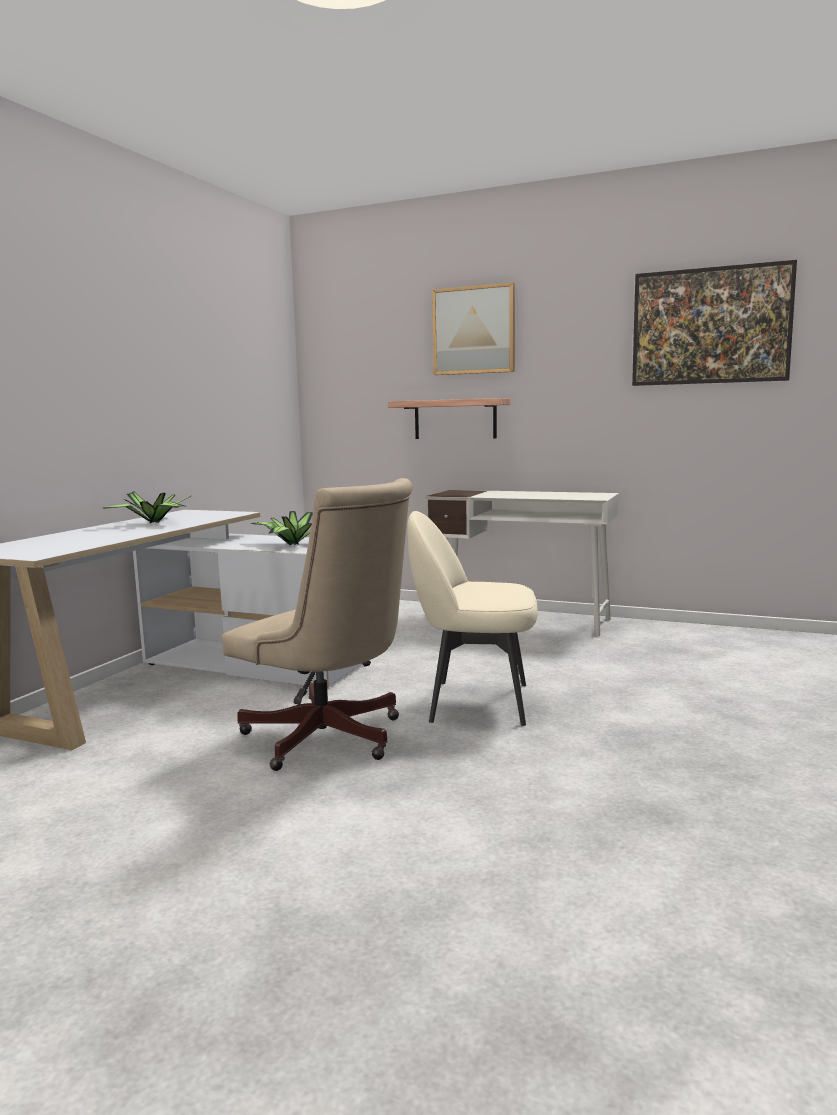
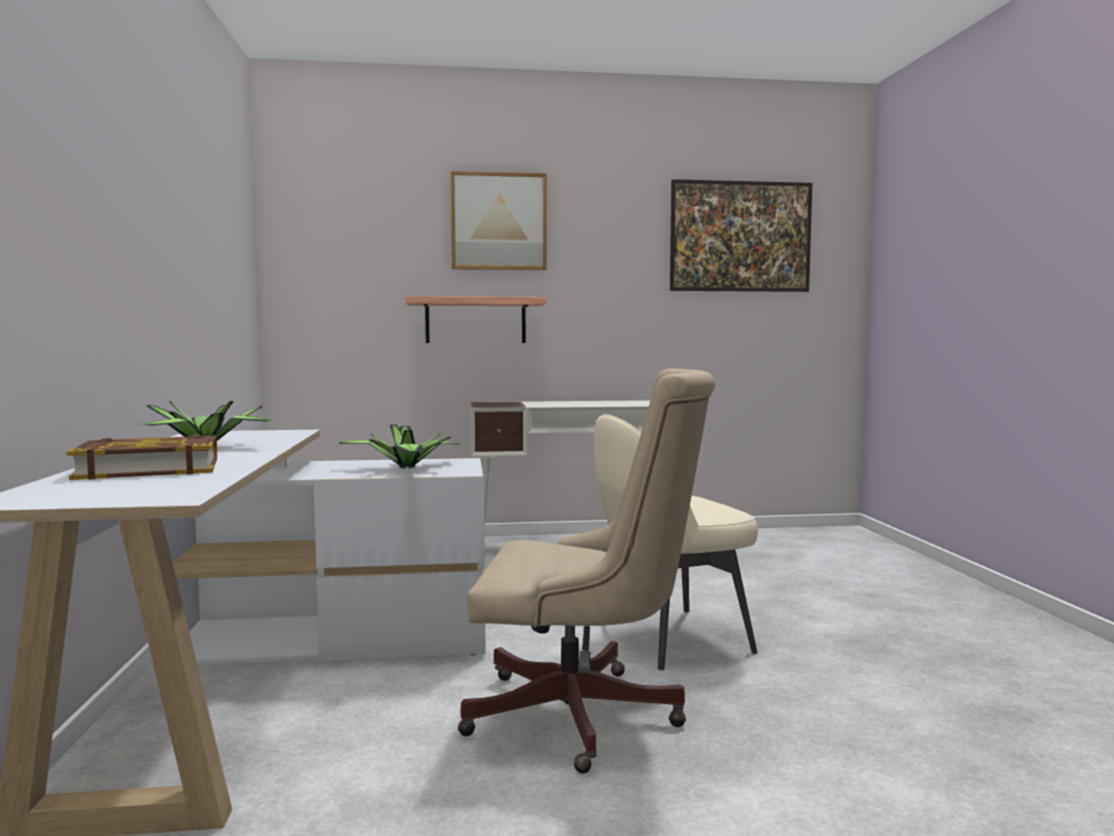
camera: 30 degrees left, 5 degrees down
(82, 536) = (149, 468): none -> book

